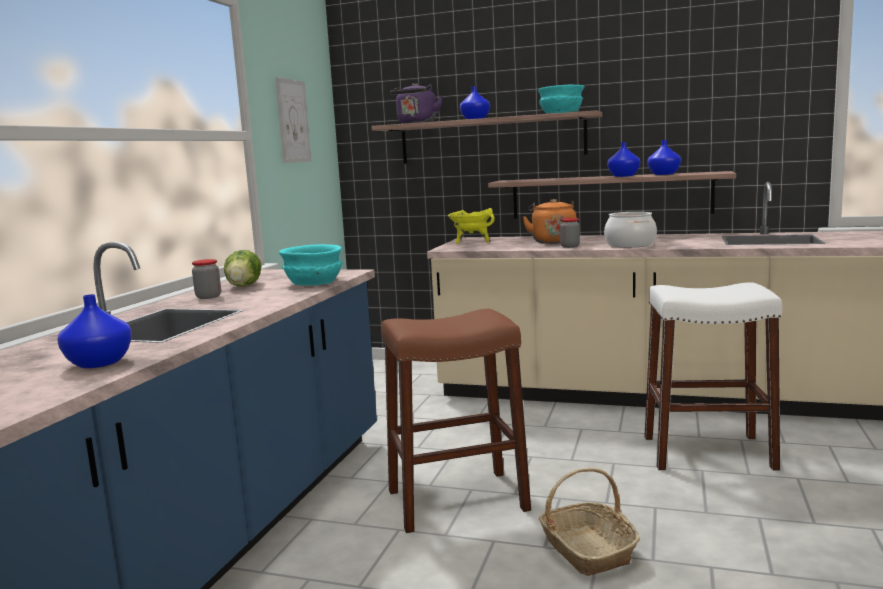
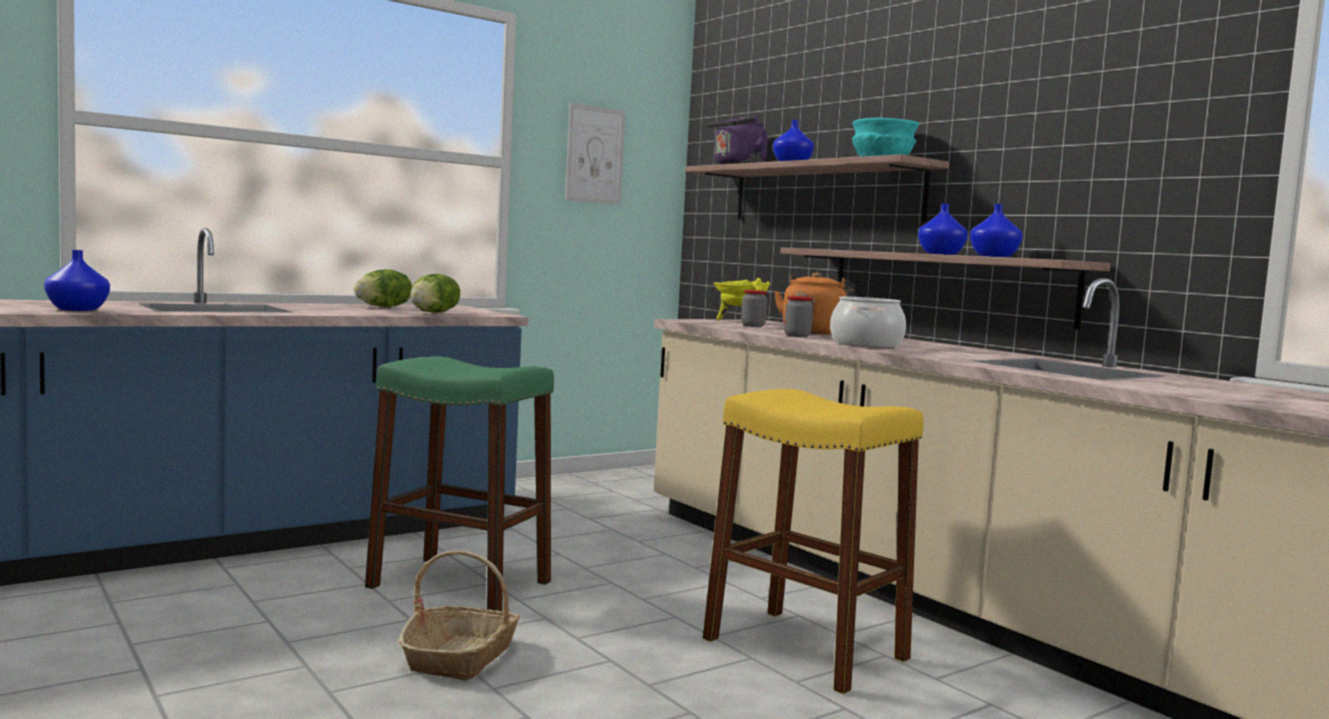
camera: 35 degrees right, 5 degrees down
(208, 297) = (324, 306): jar -> jar (753, 326)
(314, 282) = (434, 313): turquoise bowl -> lettuce
(457, 500) = (460, 585): brown stool -> green stool
(708, 453) = (805, 649): white stool -> yellow stool

